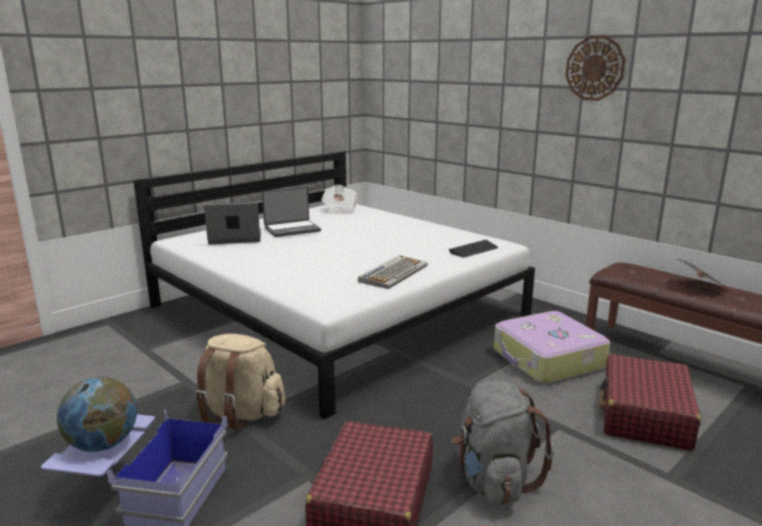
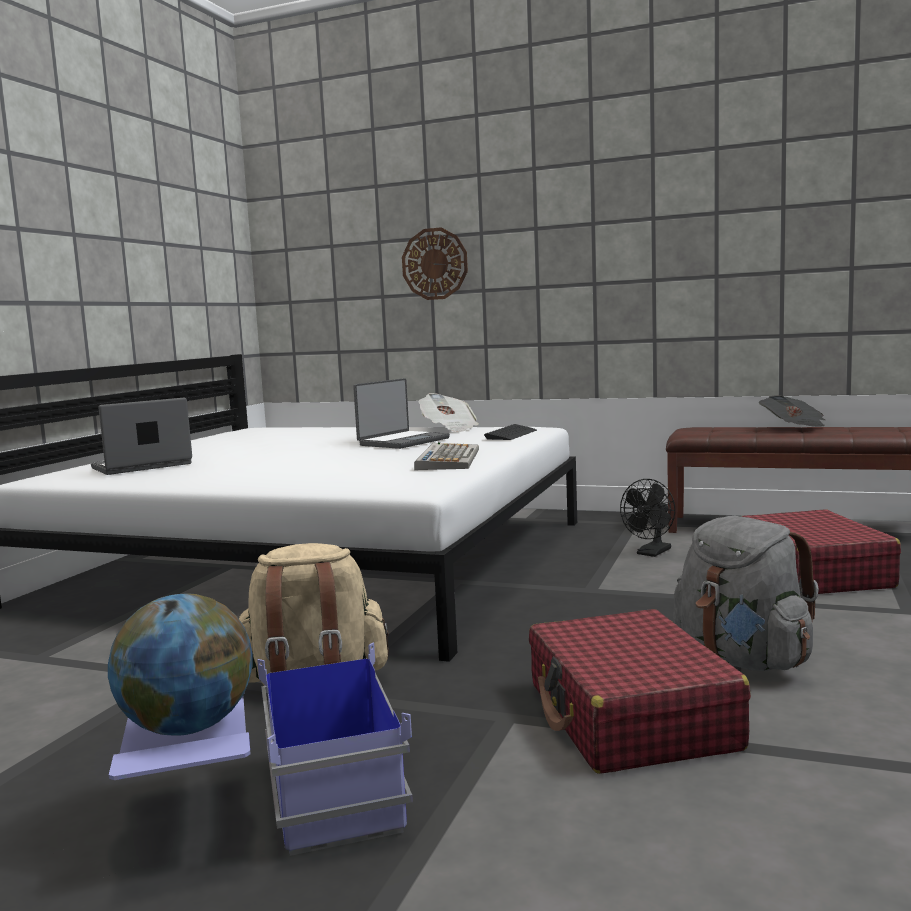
camera: 25 degrees left, 10 degrees down
(292, 229) = (222, 450): laptop -> laptop (402, 442)
(339, 209) = (261, 430): newspaper -> newspaper (449, 429)
(547, 360) = (651, 553): suitcase -> black fan
(595, 68) = (607, 197): wall clock -> wall clock (434, 264)

